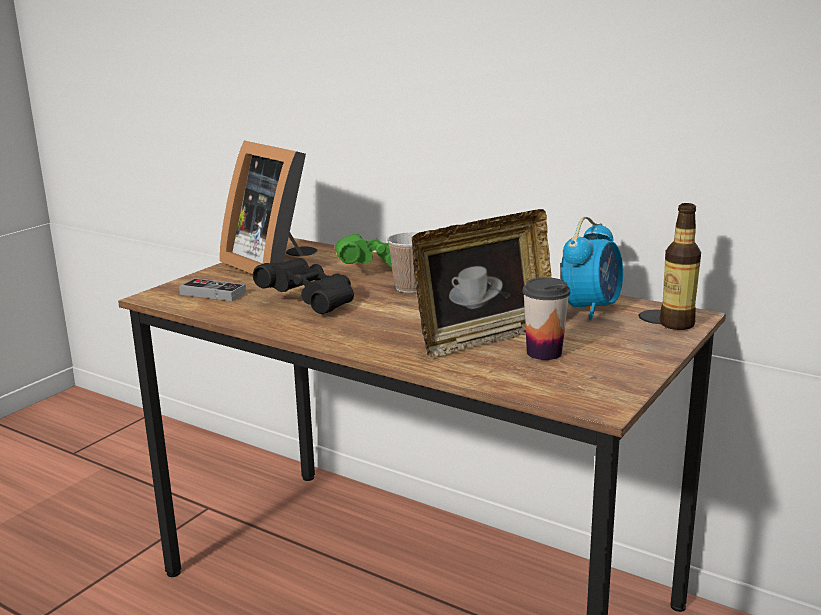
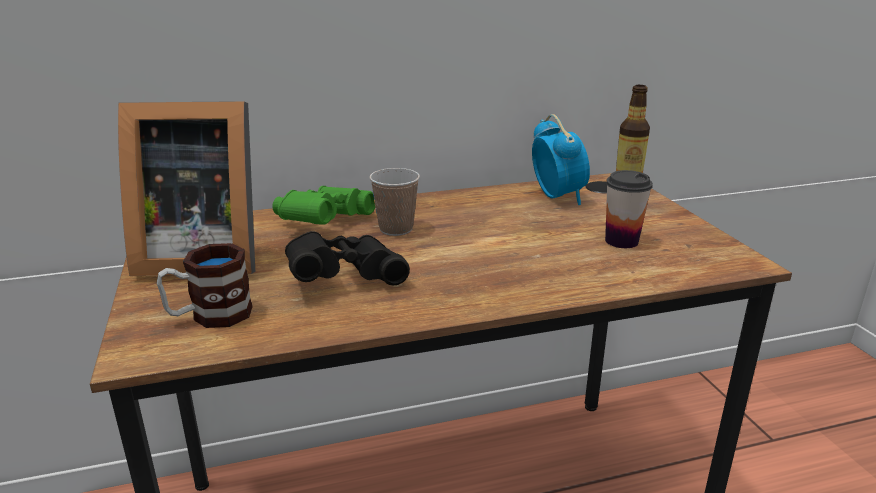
camera: 50 degrees left, 5 degrees up
(213, 293) = (210, 316): game controller -> mug
(485, 338) = (560, 247): picture frame -> none

